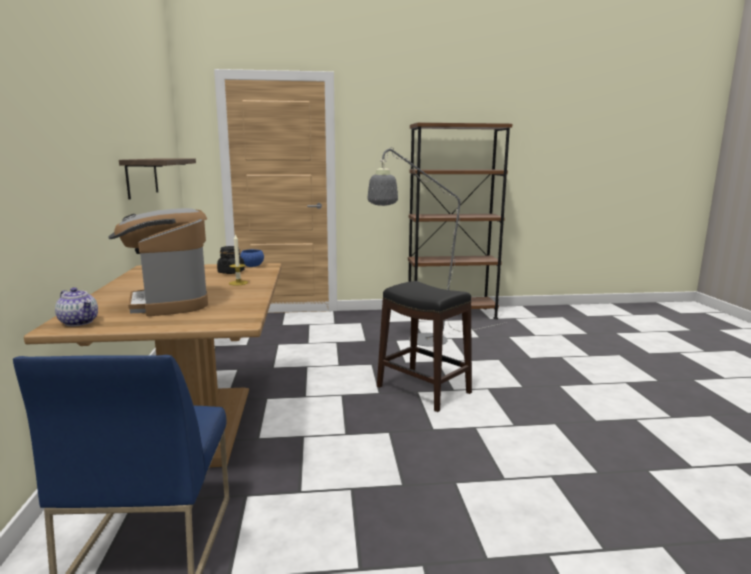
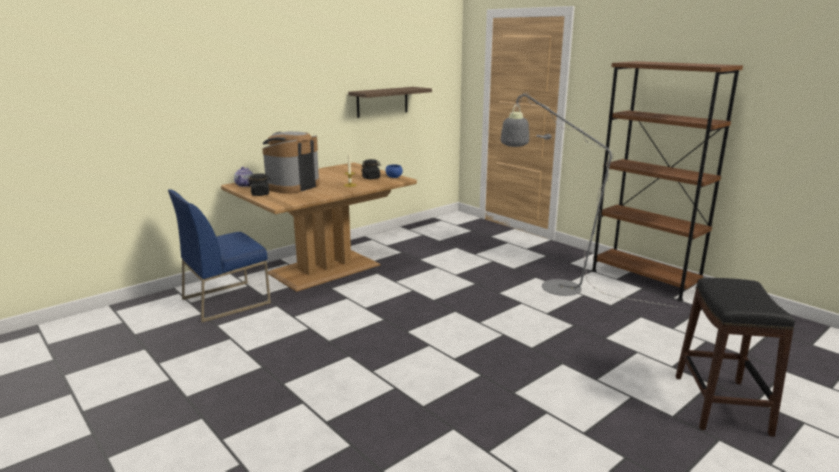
camera: 55 degrees right, 5 degrees up
(161, 322) = (260, 194): none -> black jar
(423, 389) = (462, 312): black stool -> black stool (721, 404)

